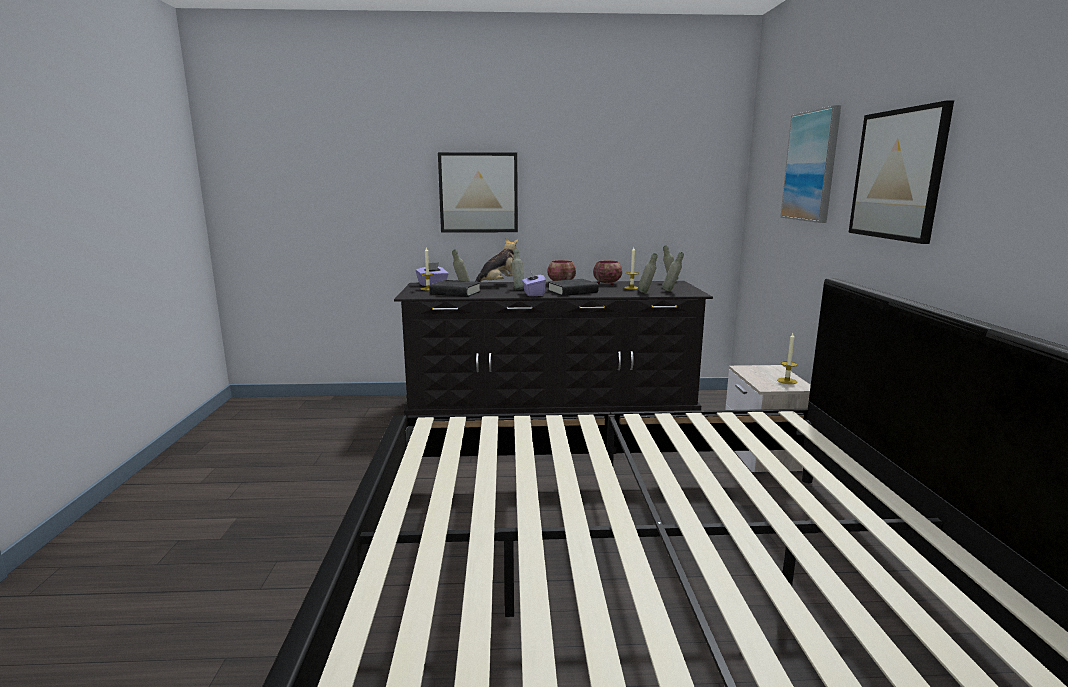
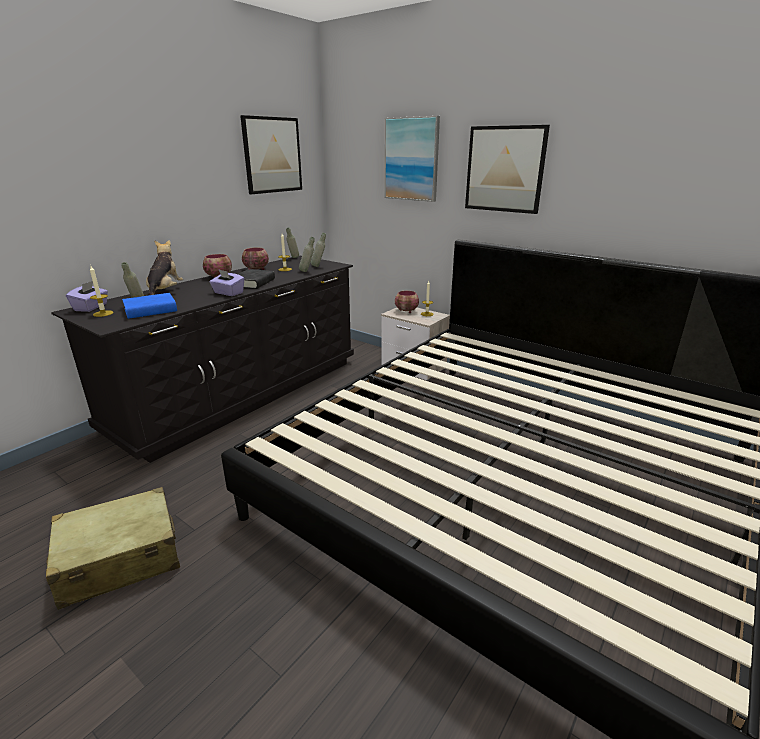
camera: 50 degrees left, 10 degrees up
(315, 470) = (119, 559): none -> beige suitcase
(455, 293) = (150, 310): black book -> blue book
(478, 193) = (111, 192): picture -> picture (272, 155)
(518, 289) = (199, 291): grey bottle -> none
(767, 371) = (407, 311): none -> bowl

